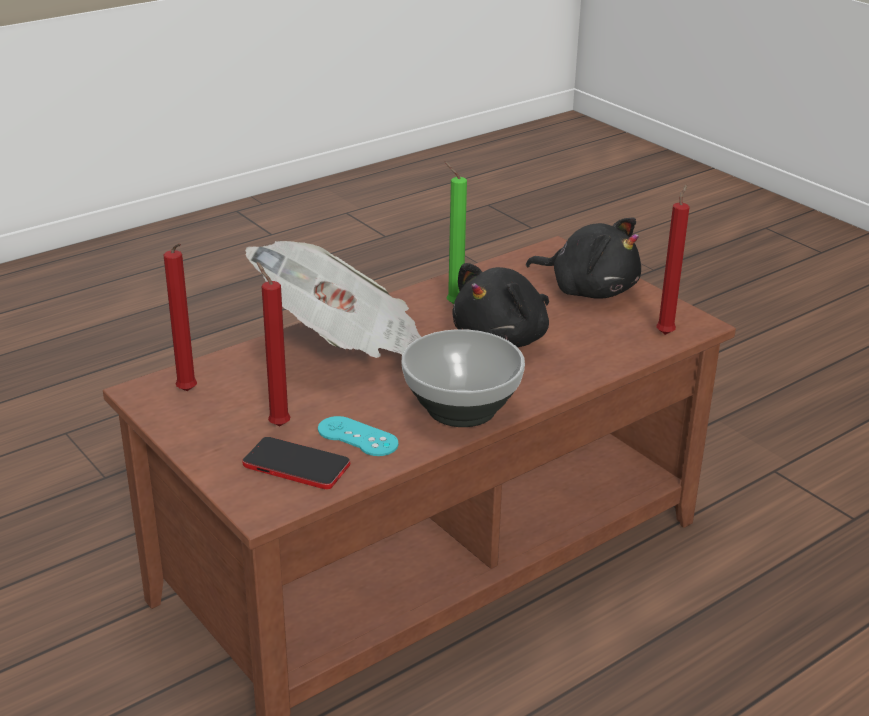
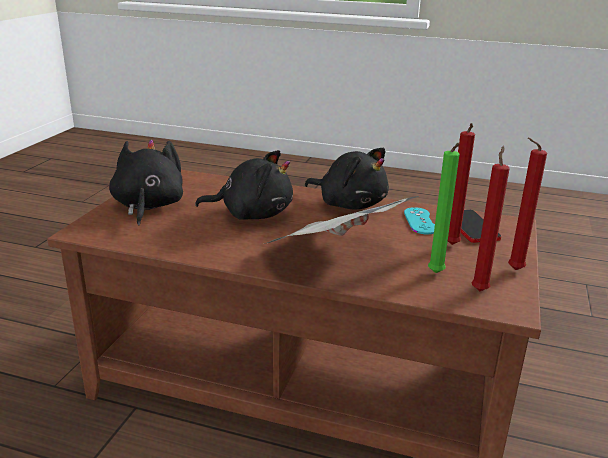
camera: 125 degrees left, 5 degrees down
(453, 304) = (223, 241): green candle -> green candle (436, 274)
(463, 410) = (349, 204): bowl -> black plush toy
(666, 333) = (188, 178): red candle -> red candle (512, 270)

